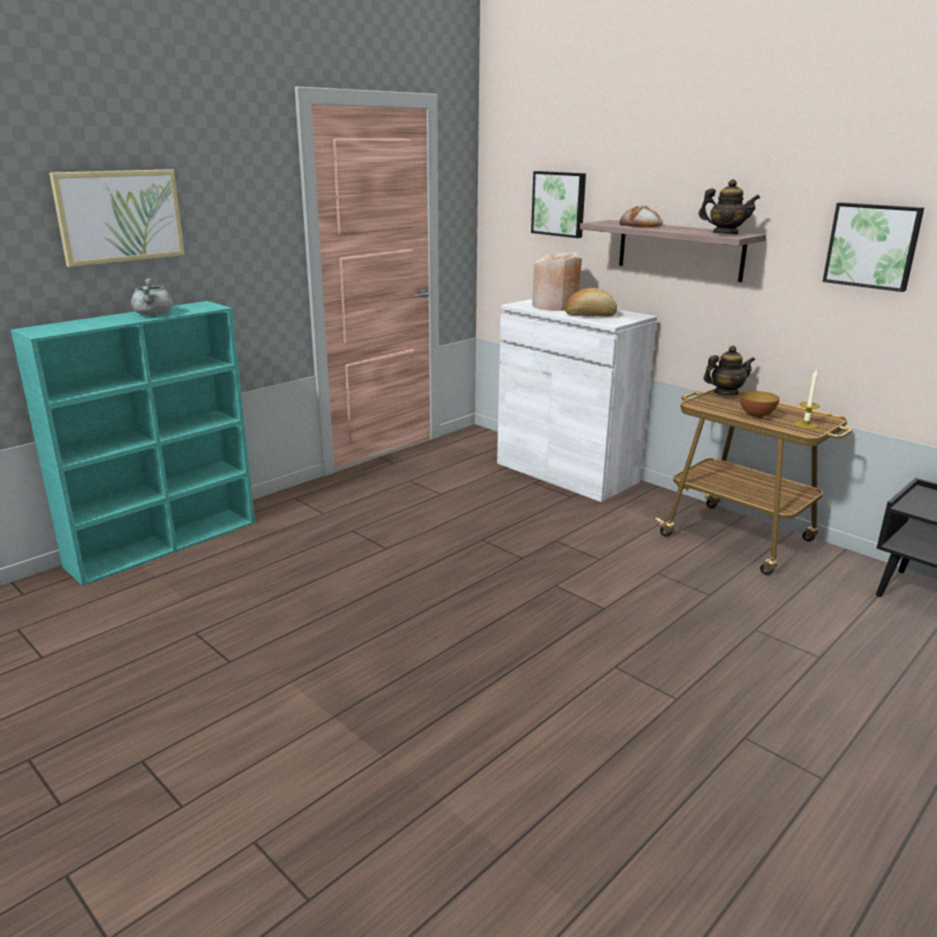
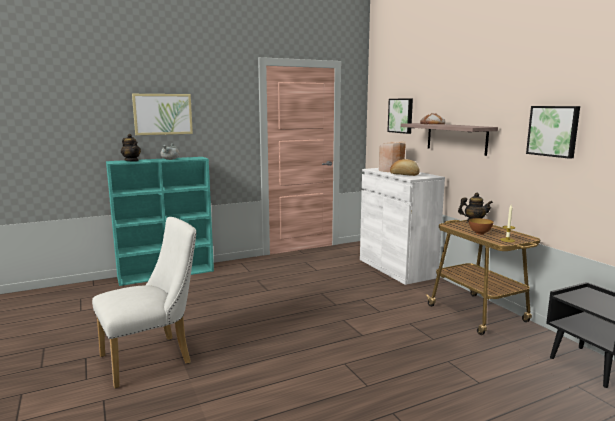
camera: 20 degrees right, 10 degrees down
(281, 731) = (153, 358): none -> white chair
(725, 234) = (471, 126): teapot -> teapot (131, 161)

